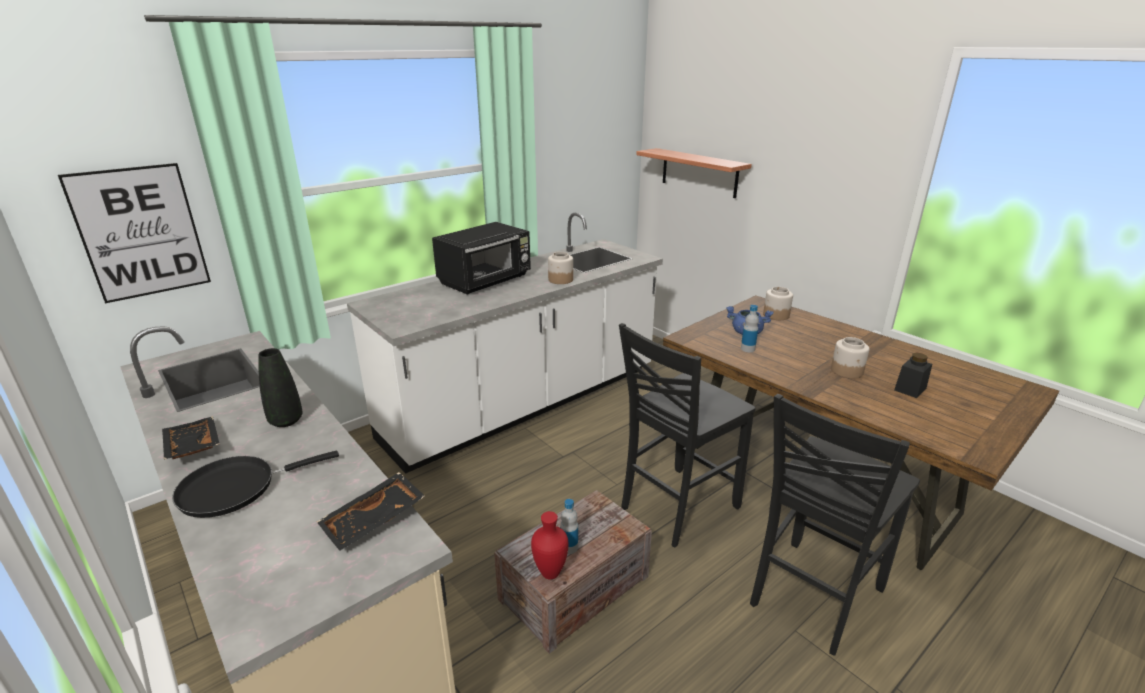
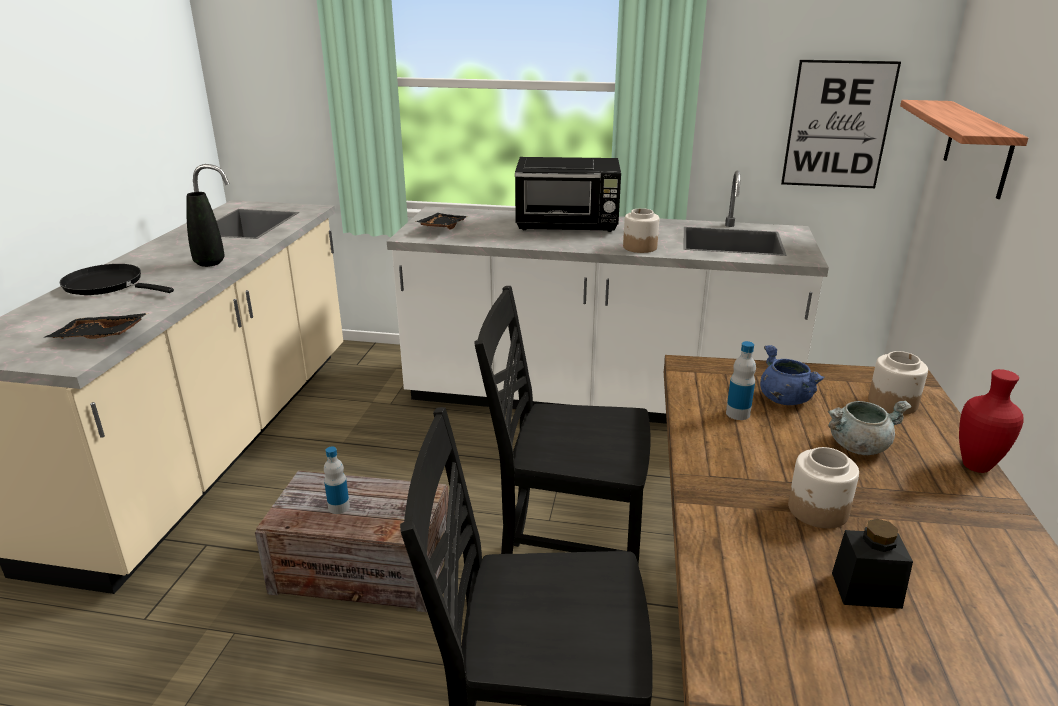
camera: 50 degrees right, 0 degrees up
(140, 232) = (280, 95): picture -> picture (838, 125)
(191, 447) = (149, 255): black tray -> black tray (441, 227)
(550, 574) = (291, 513): red vase -> red vase (975, 467)
(804, 339) = (858, 446): none -> grey cooking pot

